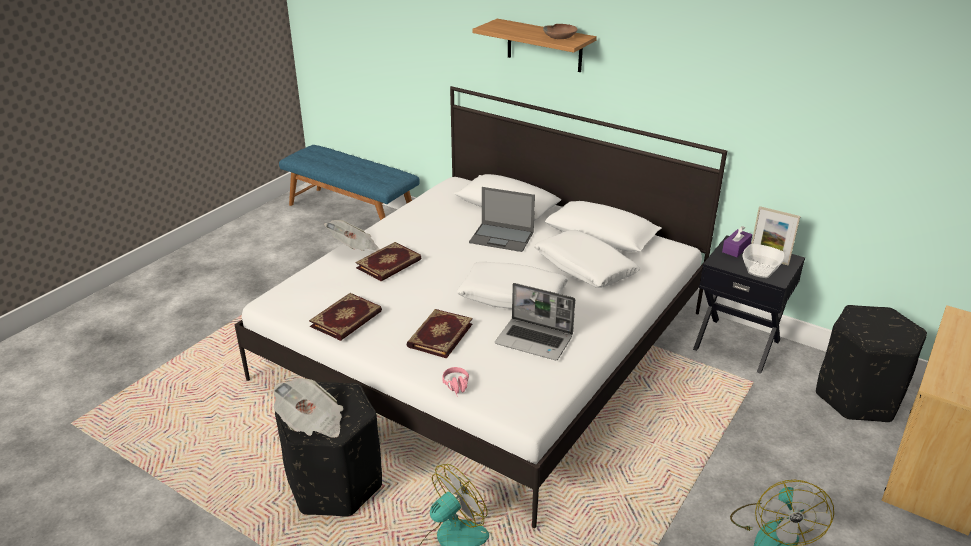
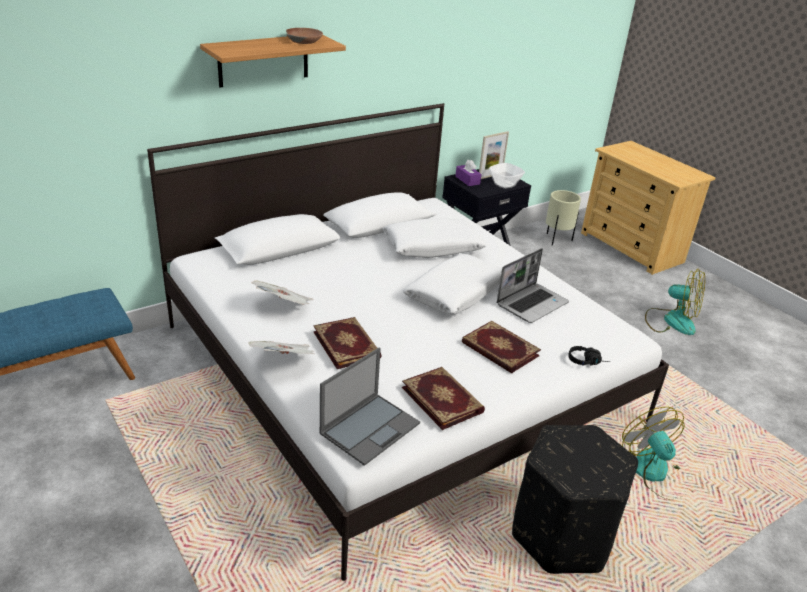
camera: 70 degrees left, 0 degrees up
(312, 422) = (603, 471): newspaper -> newspaper (284, 306)
(457, 387) = (587, 361): pink headphones -> black headphones
(502, 237) = (345, 268): laptop -> laptop (370, 427)
(858, 397) = (557, 240): black ottoman -> beige planter

